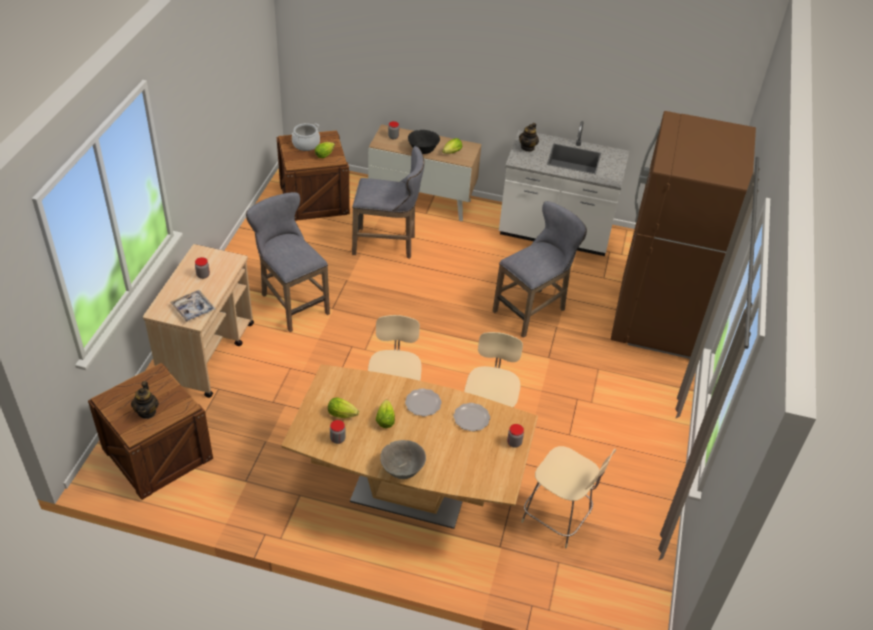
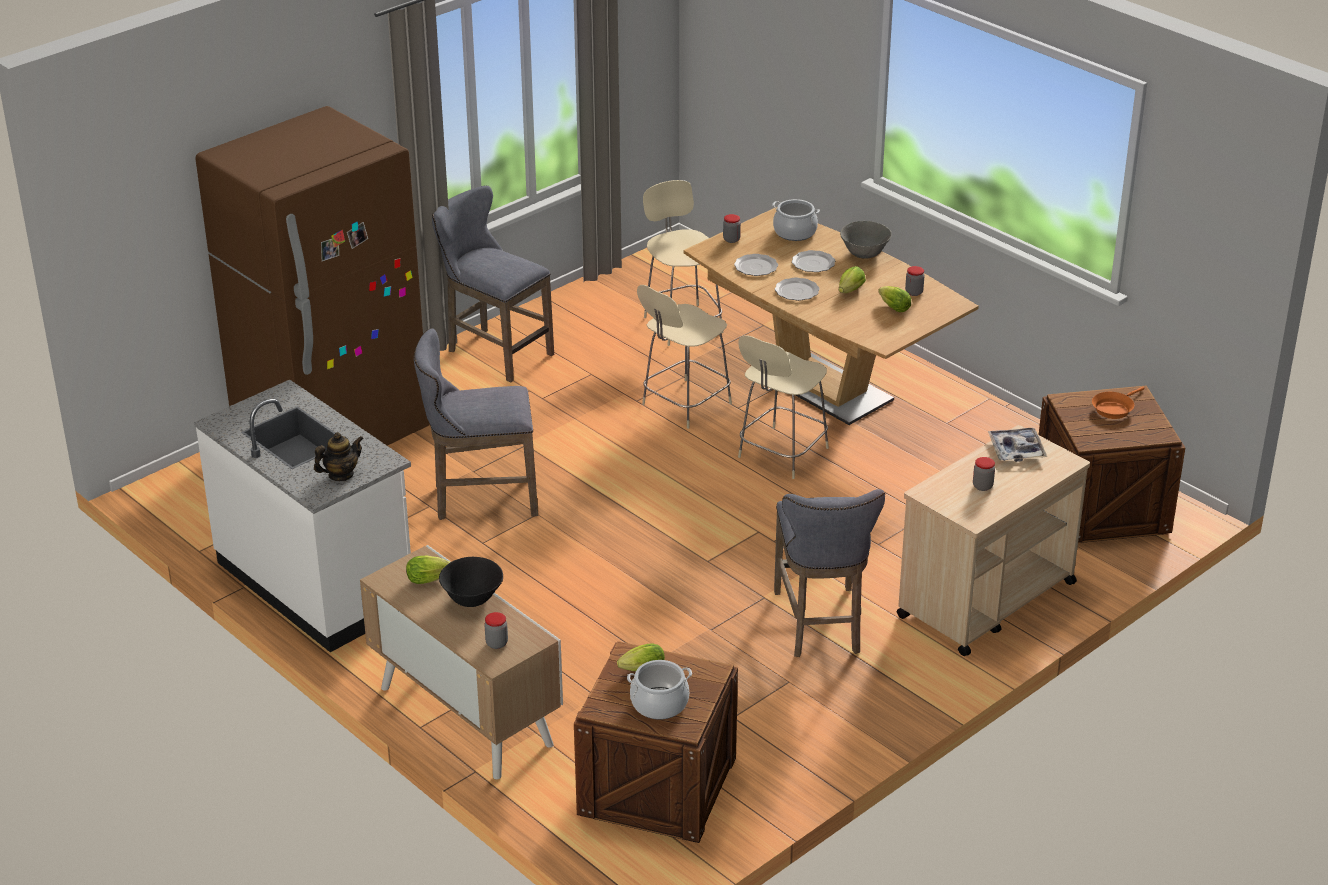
camera: 145 degrees left, 10 degrees down
(147, 412) = (1114, 408): teapot -> orange frying pan
(387, 244) = (597, 661): grey stool -> grey stool (494, 352)
(433, 441) = (814, 263): none -> plate
(474, 474) = (795, 232): none -> cooking pot

